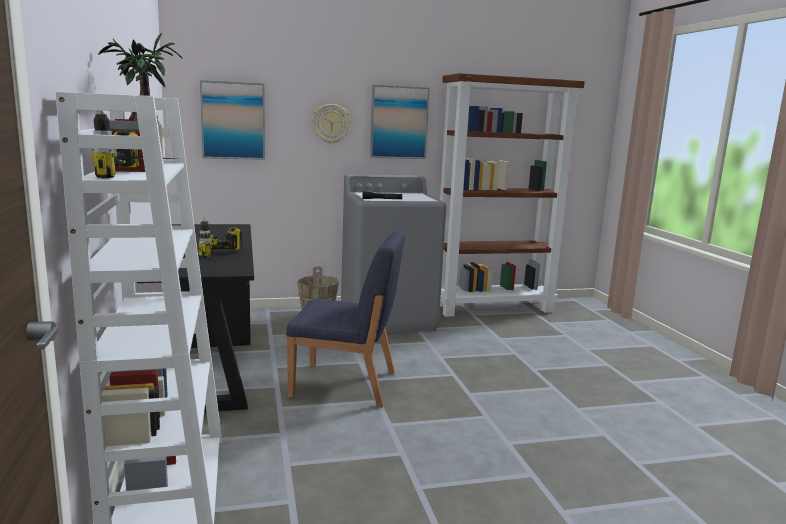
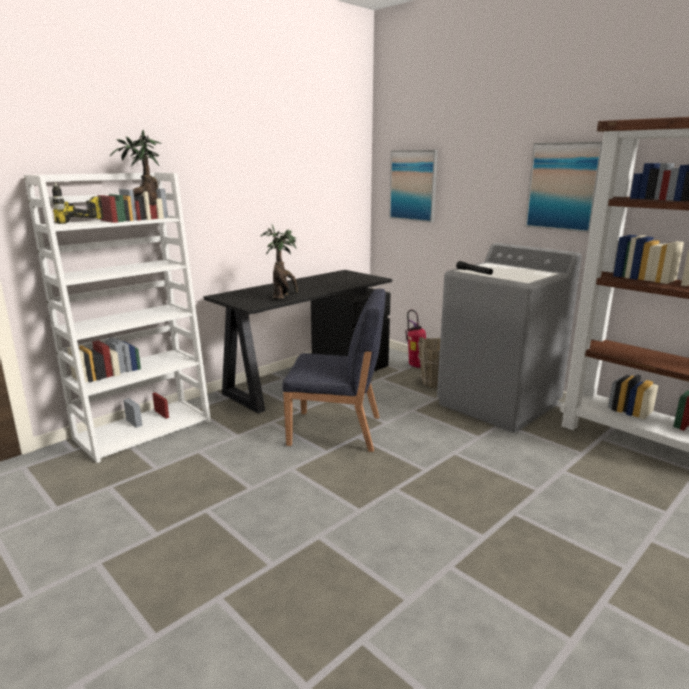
camera: 60 degrees right, 5 degrees up
(228, 257) = (283, 297): power drill -> potted plant
(271, 316) = (415, 366): none -> fire extinguisher
(331, 123) = (491, 188): wall clock -> none
(345, 384) = (336, 431): blue chair -> blue chair turned 60 degrees counterclockwise

